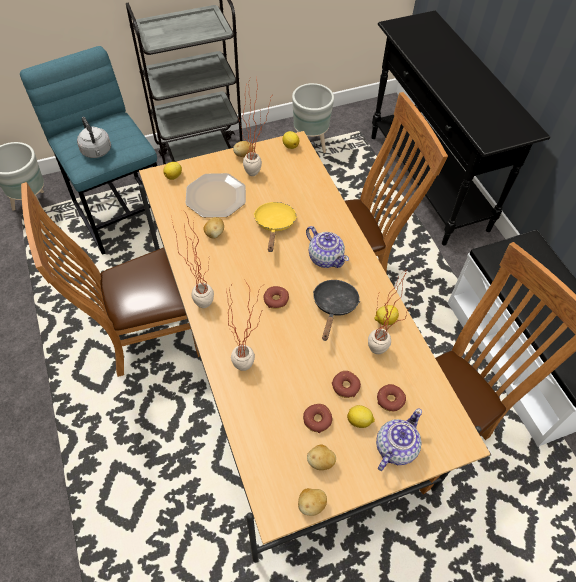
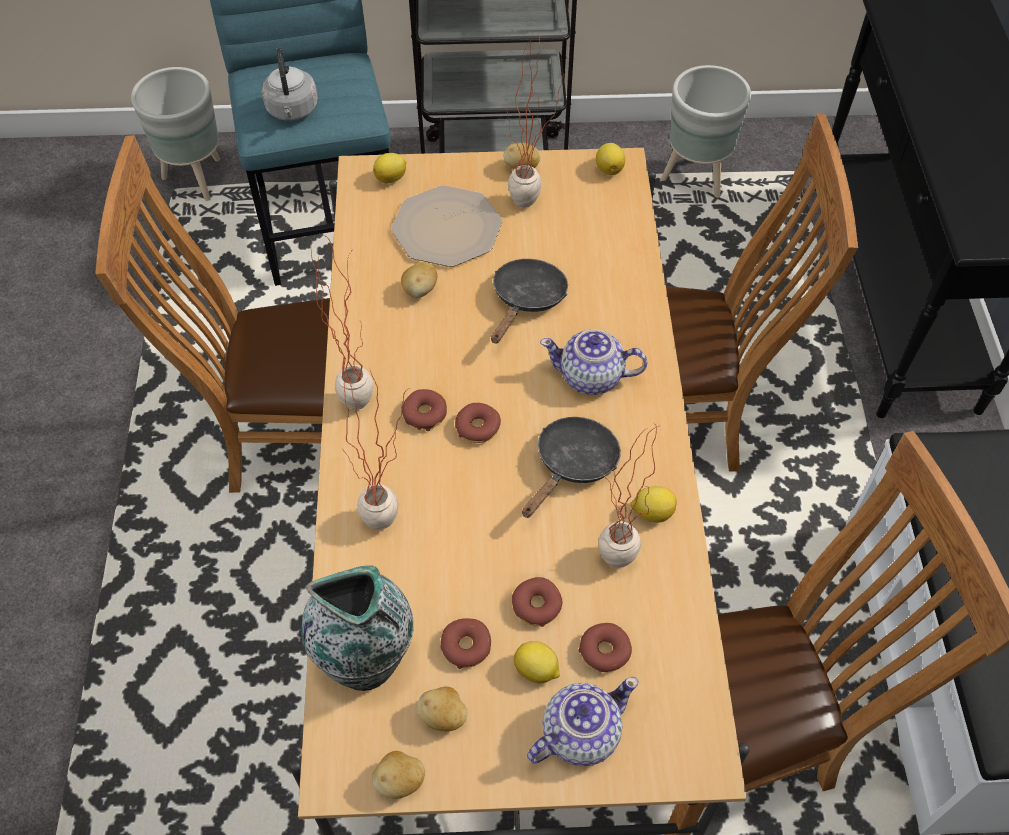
camera: 20 degrees right, 0 degrees up
(244, 300) = (425, 414): none -> donut
(266, 444) = (367, 660): none -> vase
(274, 225) = (526, 300): yellow frying pan -> black frying pan
(325, 257) = (591, 377): teapot -> teapot turned 120 degrees clockwise

